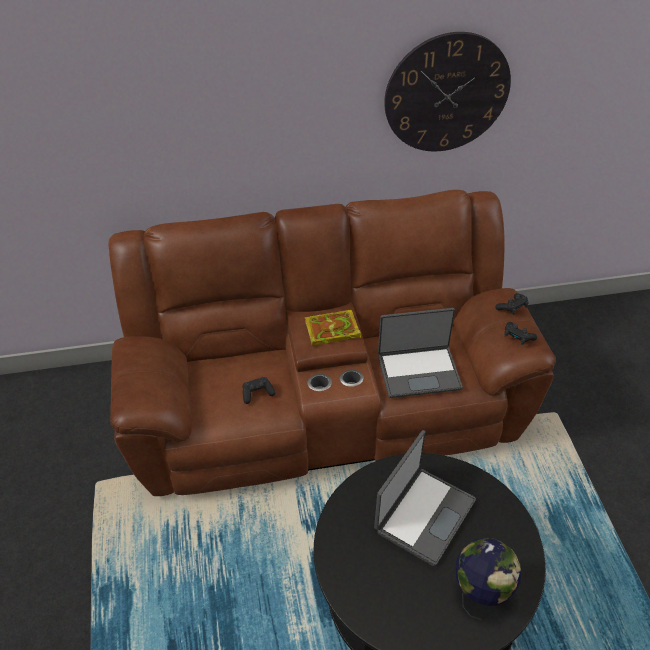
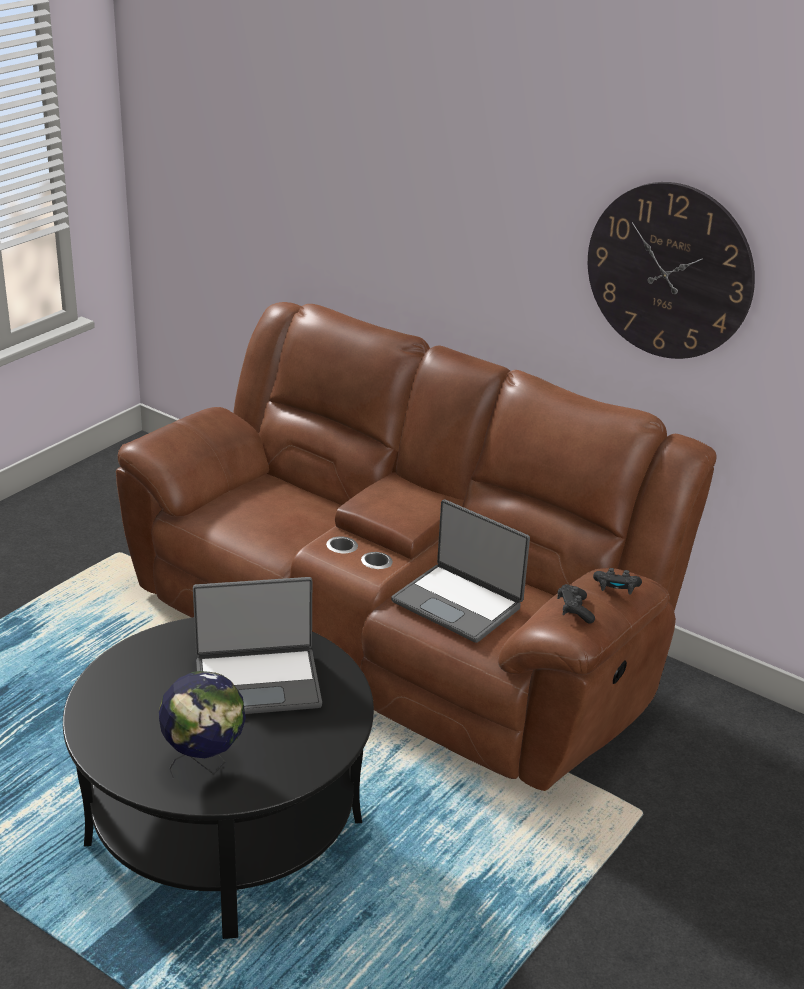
camera: 45 degrees right, 15 degrees down
(257, 393) = (281, 524): black game controller -> none
(331, 331) = (404, 505): book -> none

